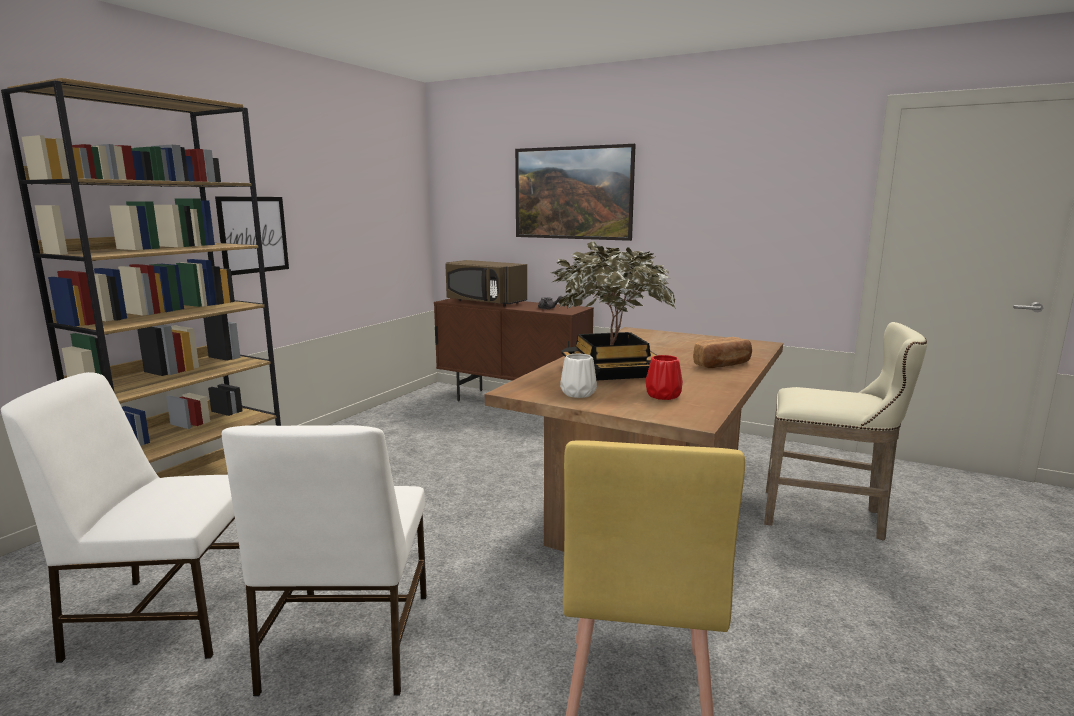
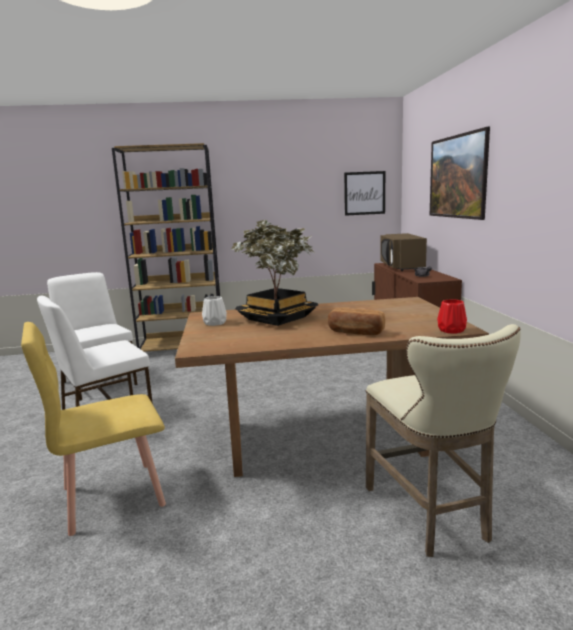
camera: 55 degrees right, 0 degrees up
(253, 235) = (243, 213): picture -> picture (364, 193)
(662, 395) = (239, 335): red vase -> red vase (450, 330)

